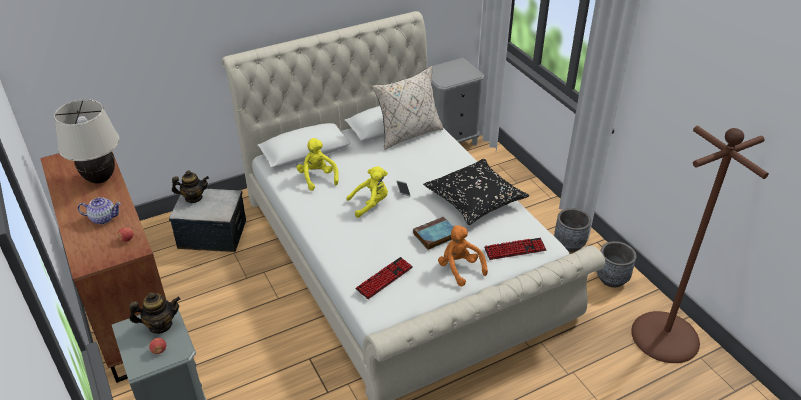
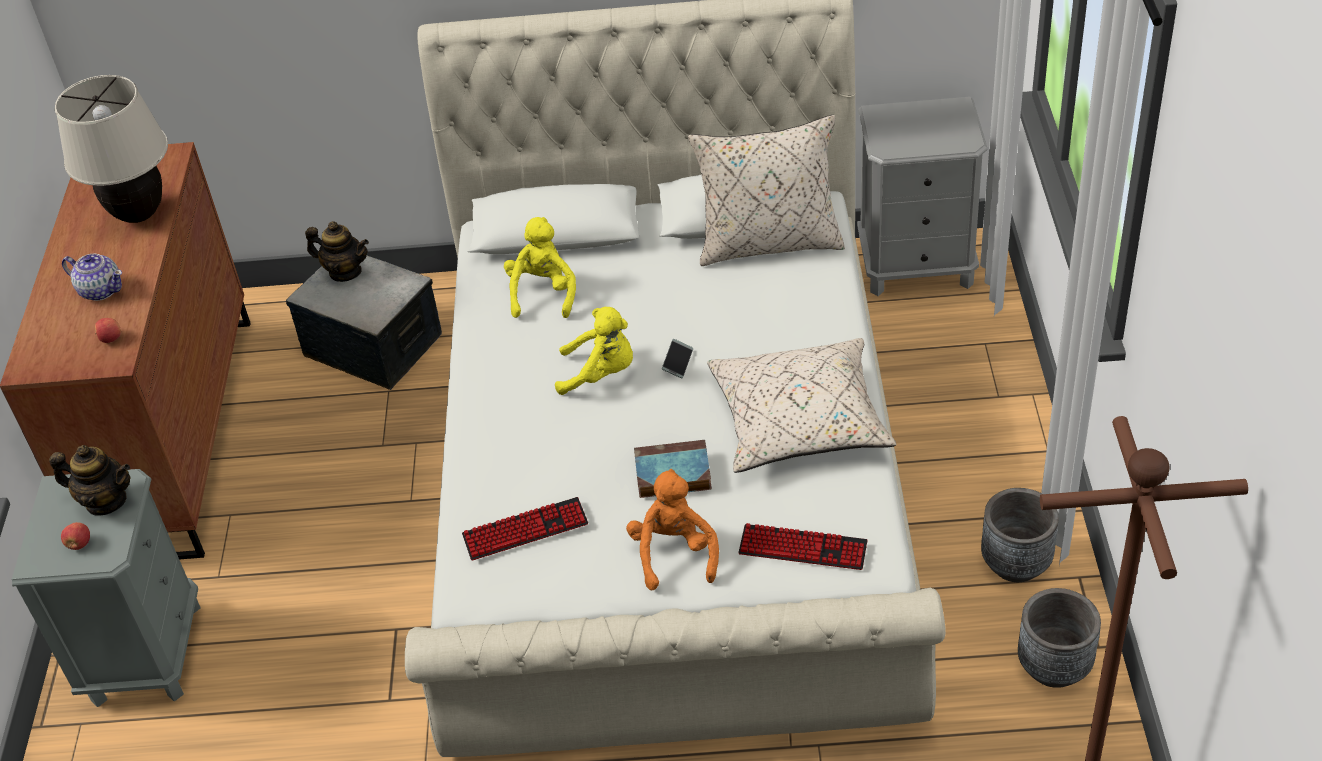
camera: 30 degrees right, 5 degrees up
(475, 200) = (800, 422): black pillow -> beige pillow

